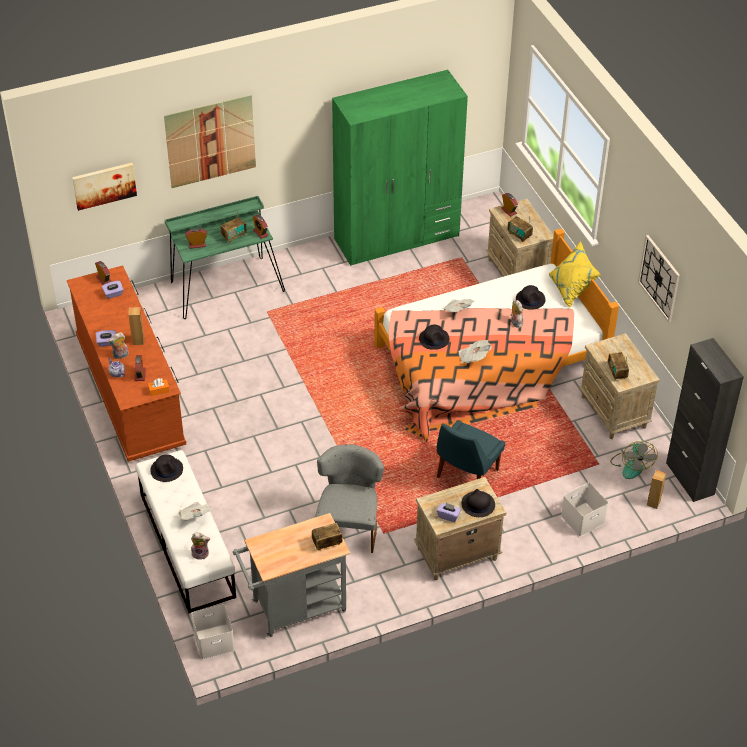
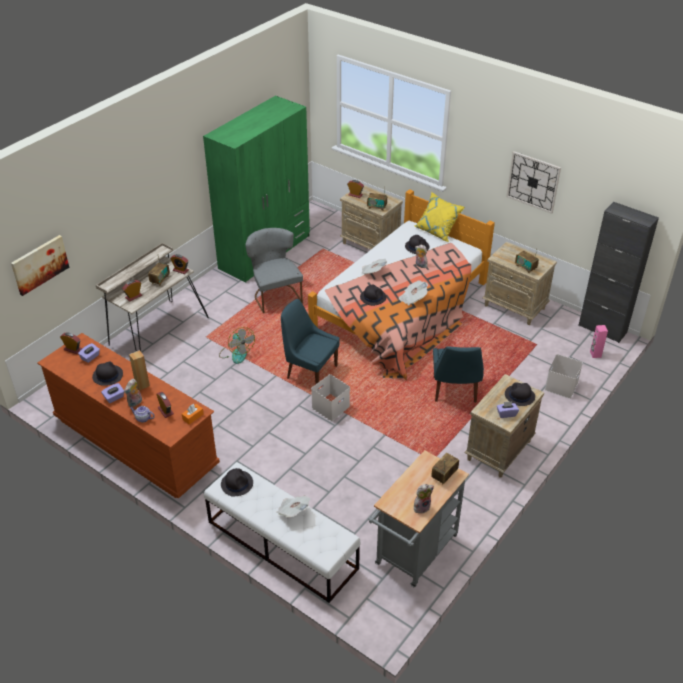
camera: 30 degrees left, 5 degrees down
(115, 318) = (107, 375): none -> black hat
(201, 553) = (324, 540): plush toy -> plush toy (421, 506)
(210, 141) = (119, 199): picture -> none
(214, 640) = (370, 615): white storage box -> white storage box (330, 406)
(225, 286) = (156, 331): green desk -> beige desk
(339, 391) = (310, 371): none -> blue chair
(349, 526) = (402, 467): grey chair -> grey chair (275, 295)
(631, 465) = (558, 336): fan -> fan (236, 353)
(653, 503) = (595, 354): brown speaker -> pink speaker

